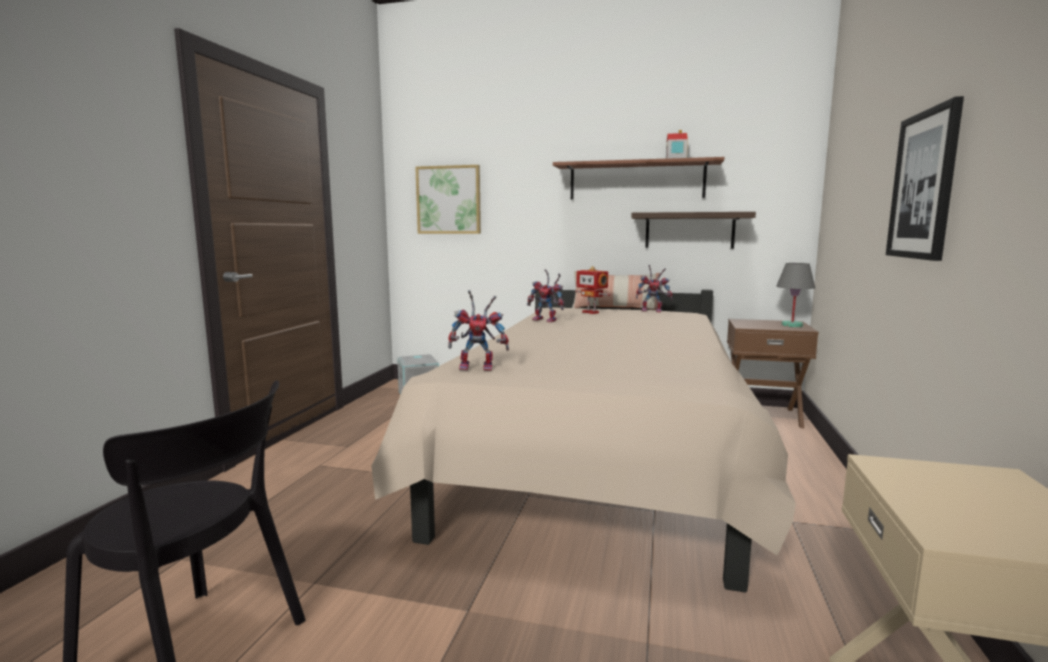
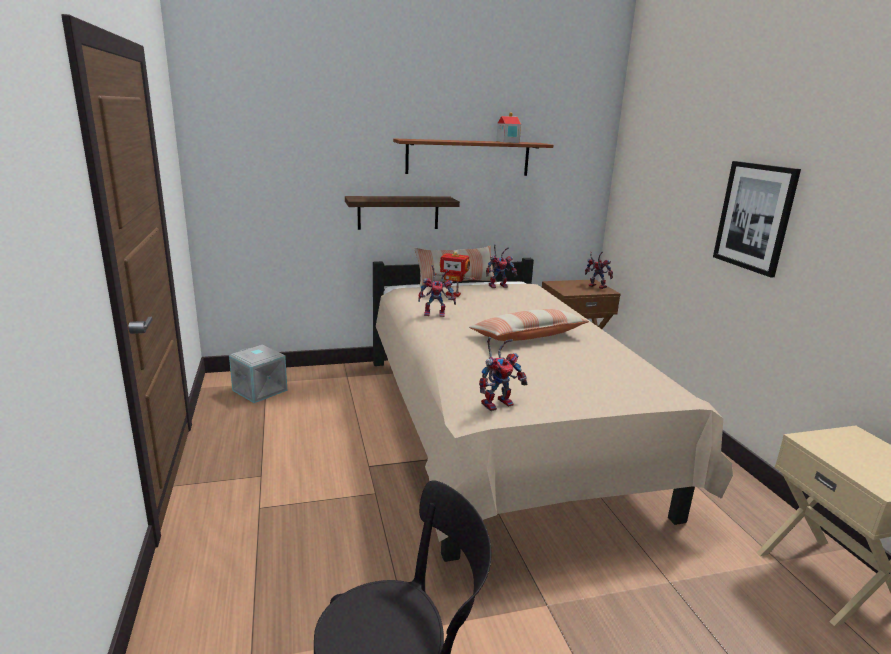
camera: 30 degrees left, 10 degrees up
(449, 200) = (267, 171): picture -> none
(610, 337) = (528, 336): none -> pillow
(689, 230) = (512, 205): shelf -> shelf (398, 212)
(791, 325) = (595, 286): grey table lamp -> toy robot

